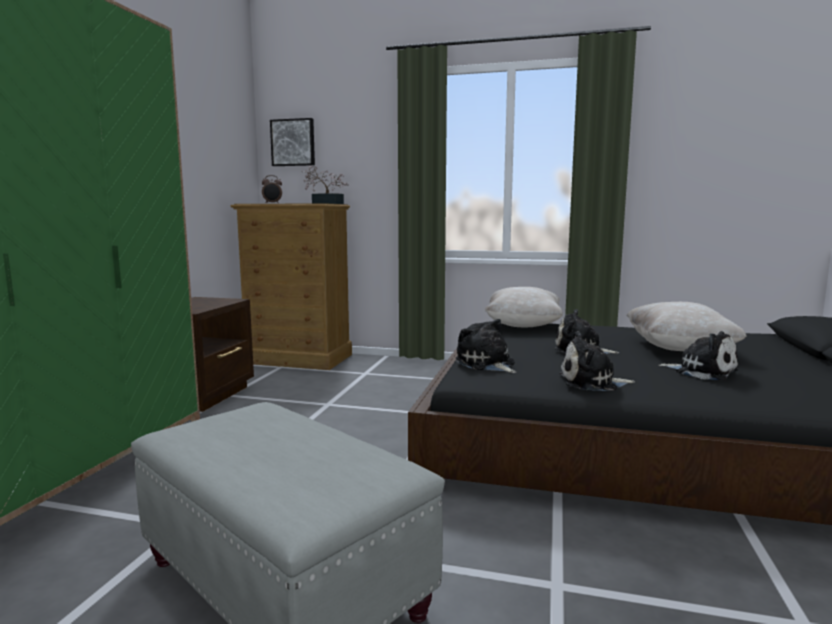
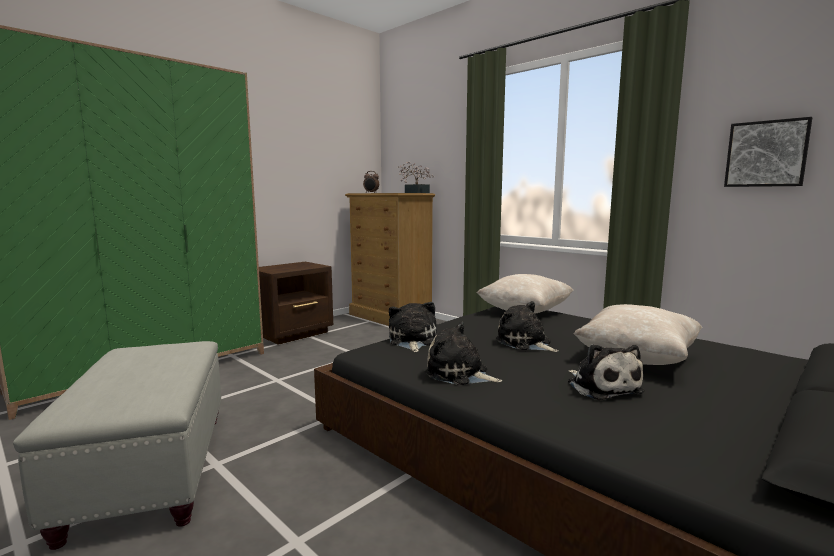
camera: 30 degrees right, 0 degrees up
(293, 142) = (401, 143): picture -> picture (766, 154)

